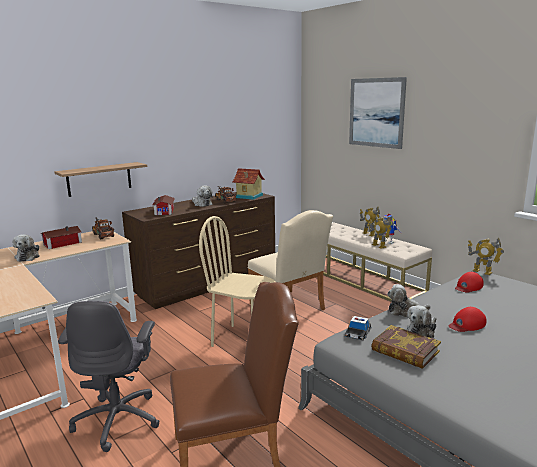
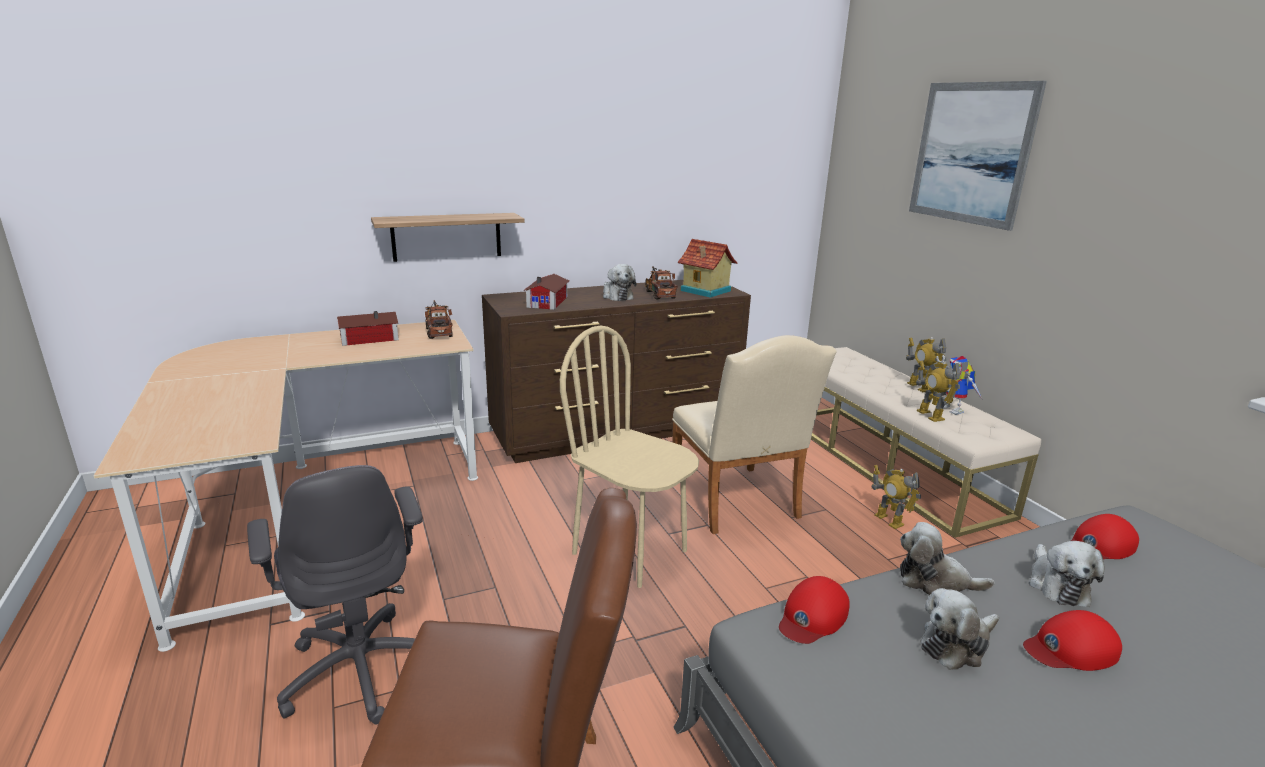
camera: 15 degrees right, 5 degrees up
(28, 257) = (303, 355): plush toy -> plush toy (1057, 584)
(118, 419) = (360, 668): grey office chair -> grey office chair turned 45 degrees counterclockwise
(358, 333) = (812, 616): toy car -> red cap
(405, 351) = (899, 690): book -> none
(482, 271) = (1143, 512): toy robot -> toy robot (888, 520)

